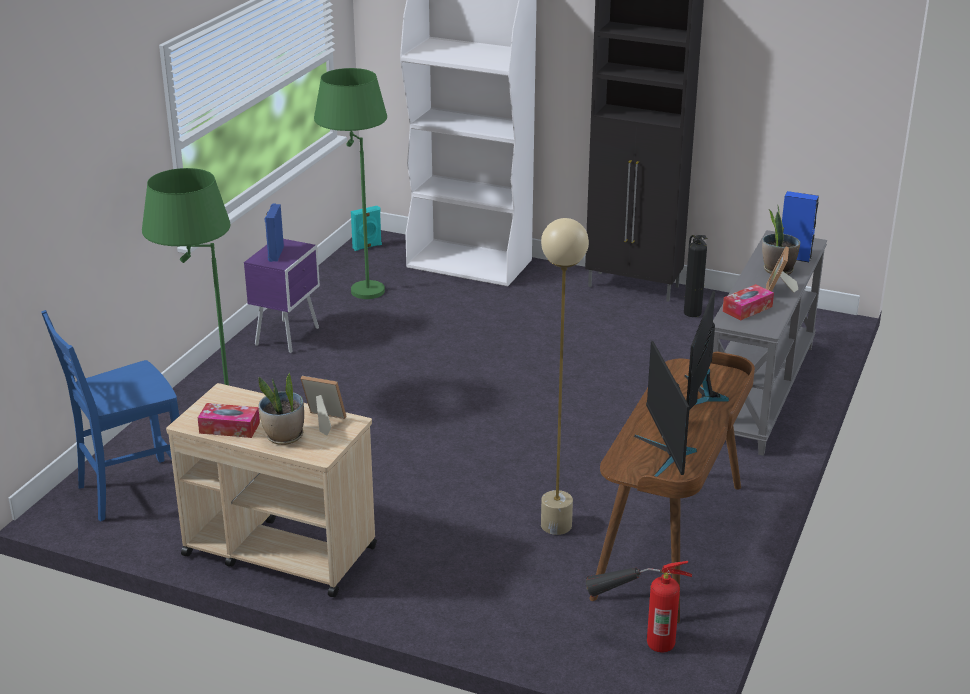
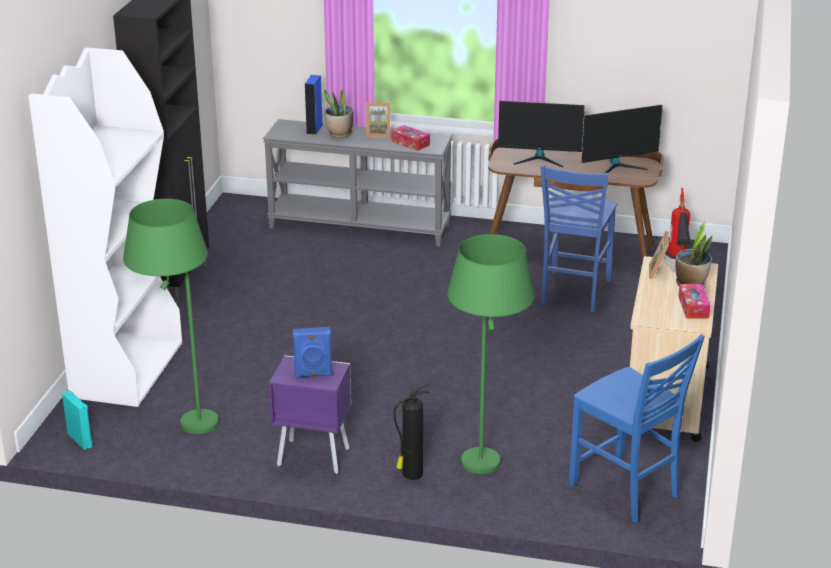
camera: 100 degrees left, 0 degrees up
(556, 525) = (573, 293): beige floor lamp -> blue chair
(692, 312) = (227, 254): fire extinguisher -> fire extinguisher (411, 474)

